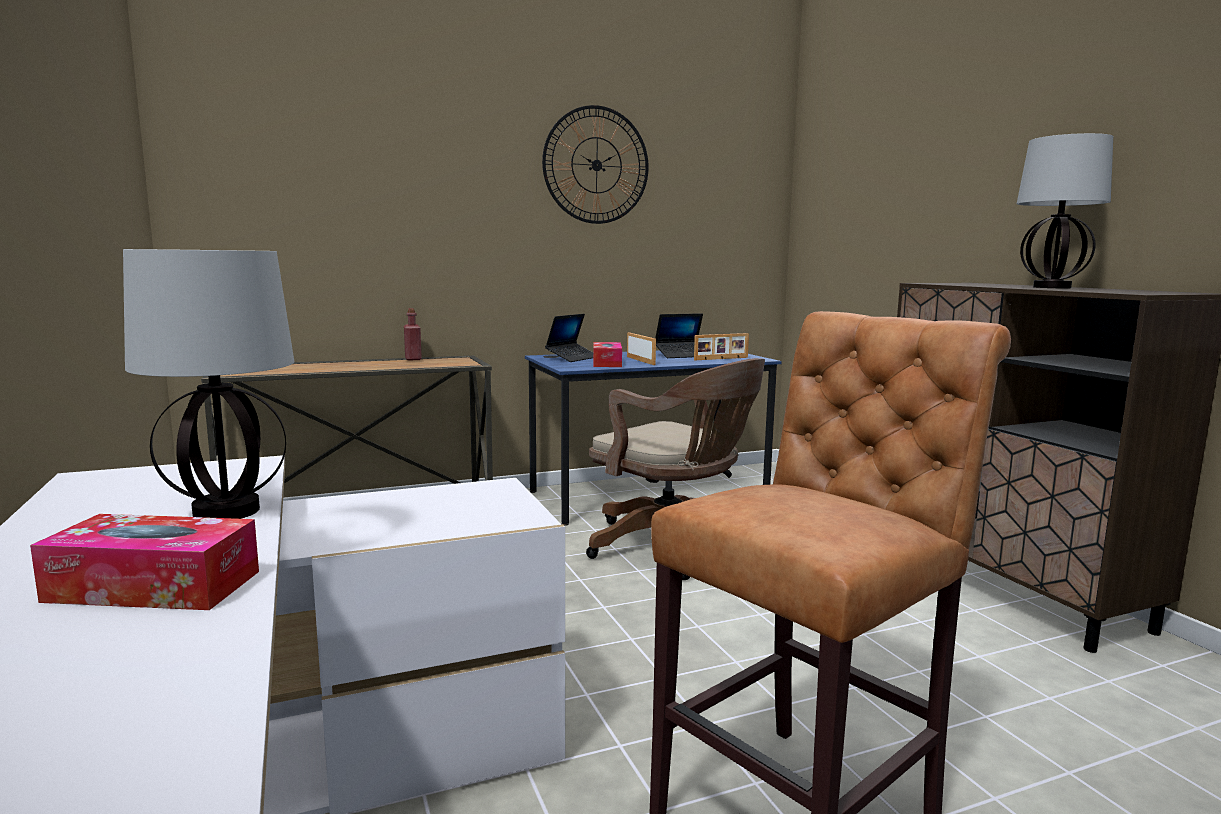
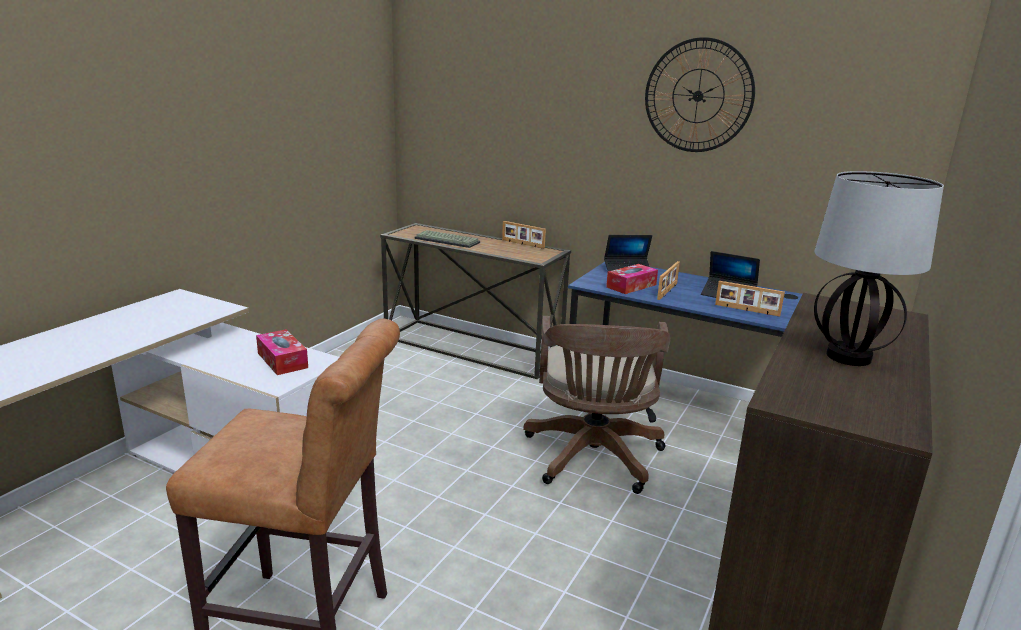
camera: 50 degrees right, 10 degrees up
(154, 586) = (63, 356): tissue box -> tissue box (282, 360)
(228, 511) = (153, 332): table lamp -> none
(318, 368) = (448, 240): none -> keyboard
(413, 359) = (522, 244): red bottle -> picture frame

